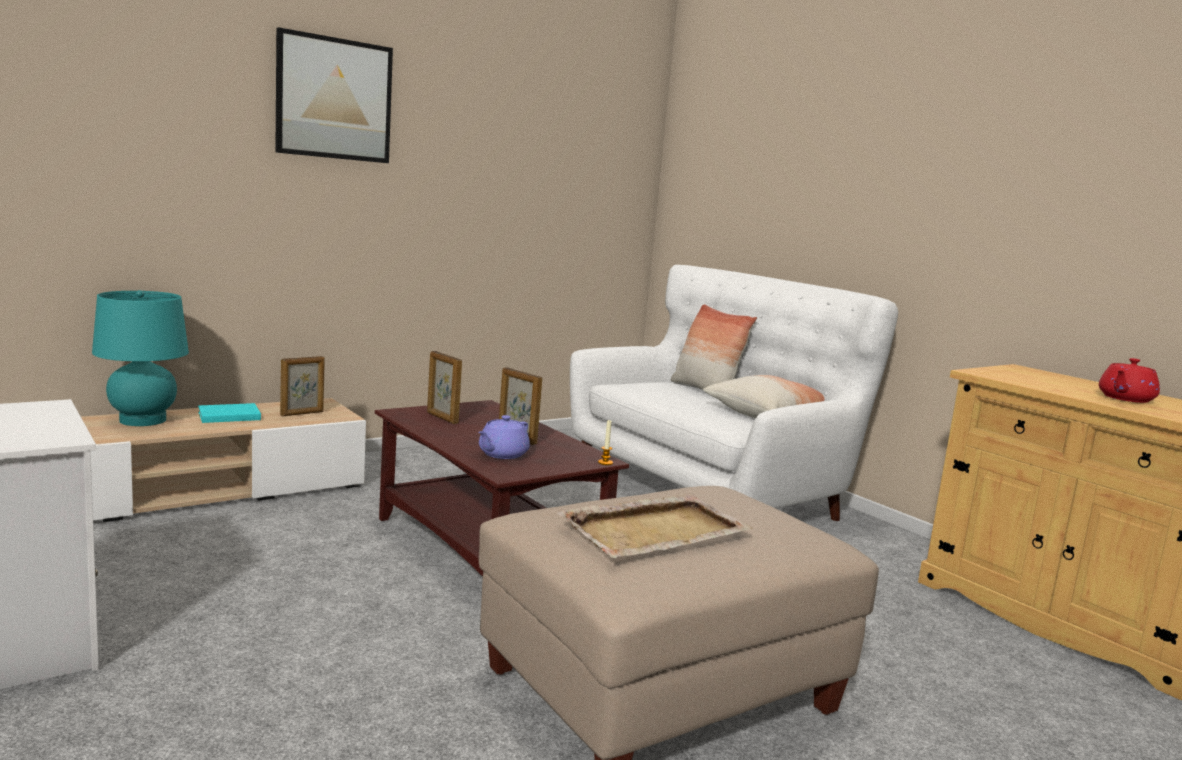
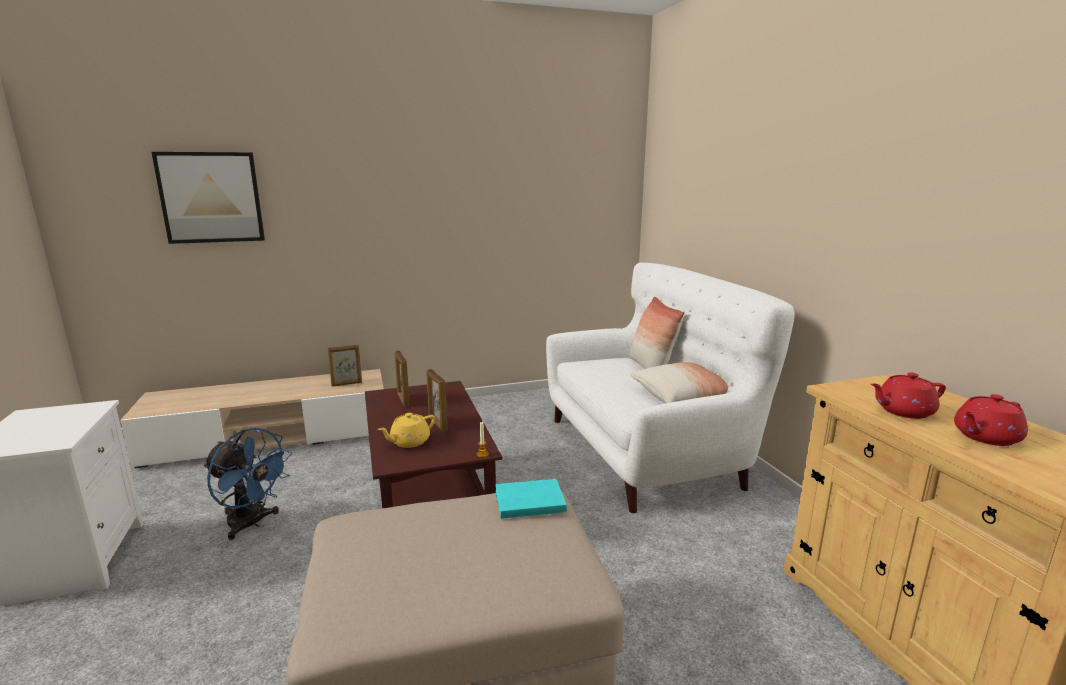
camera: 20 degrees right, 5 degrees up
(143, 420) = (243, 389): turquoise table lamp -> none
(227, 416) = (297, 386): turquoise book -> turquoise book (527, 501)
(255, 587) = (252, 524): none -> blue fan
(334, 99) = (362, 160): picture -> picture (211, 197)
(502, 454) = (409, 442): purple teapot -> yellow teapot
(656, 530) = (420, 554): beige tray -> none
(1049, 385) = (903, 411): none -> red teapot

